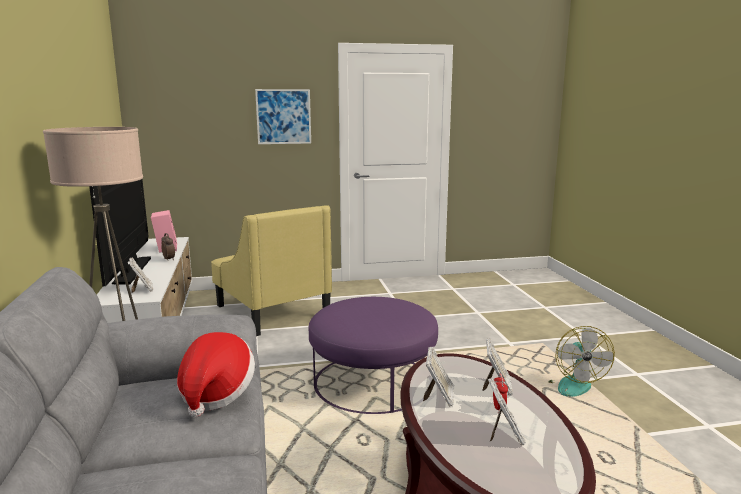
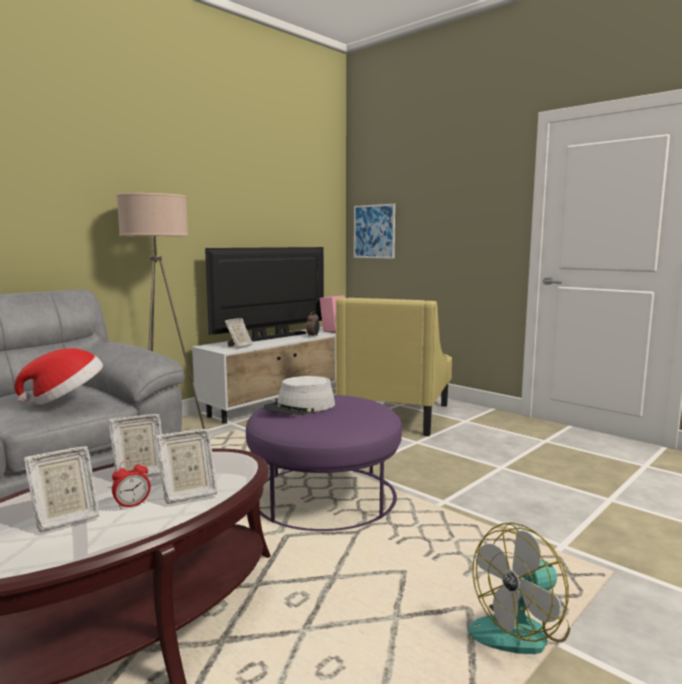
camera: 55 degrees right, 5 degrees down
(283, 116) = (471, 207): picture -> picture (374, 231)
(360, 317) = (300, 407): none -> grey hat

